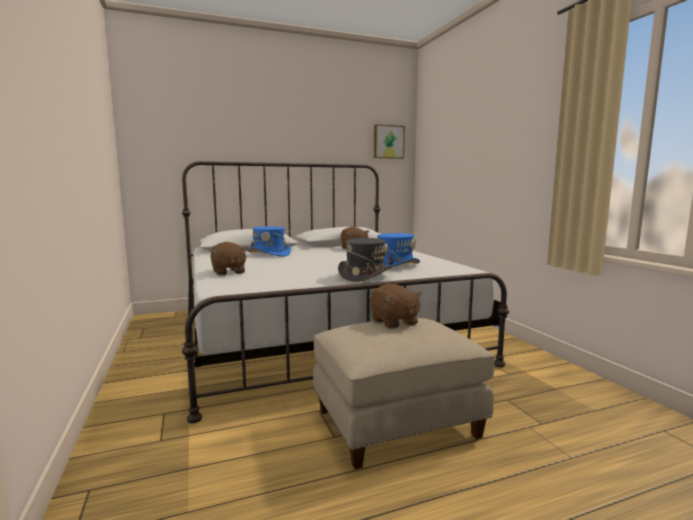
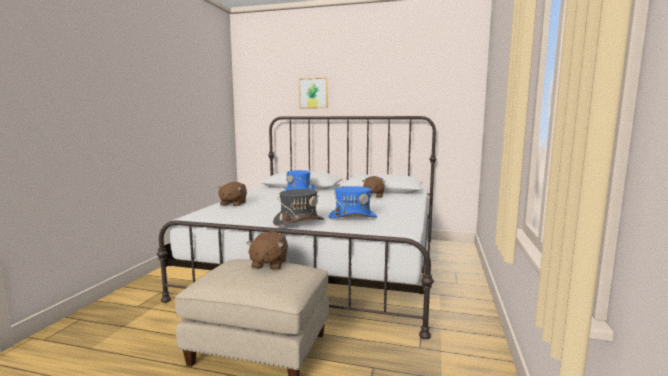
camera: 35 degrees right, 0 degrees up
(388, 142) = (451, 92): picture -> picture (314, 93)

